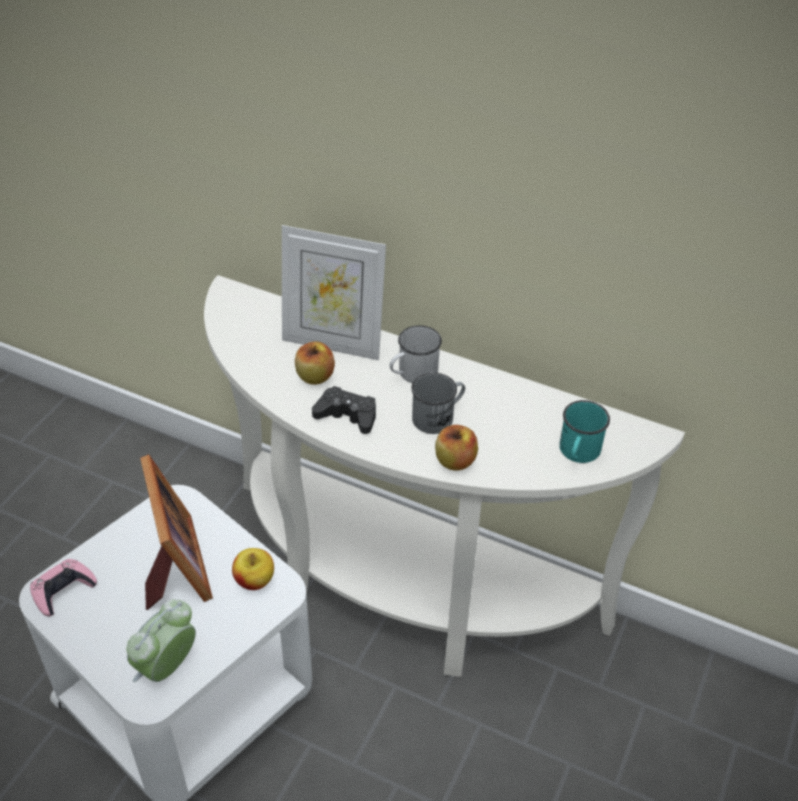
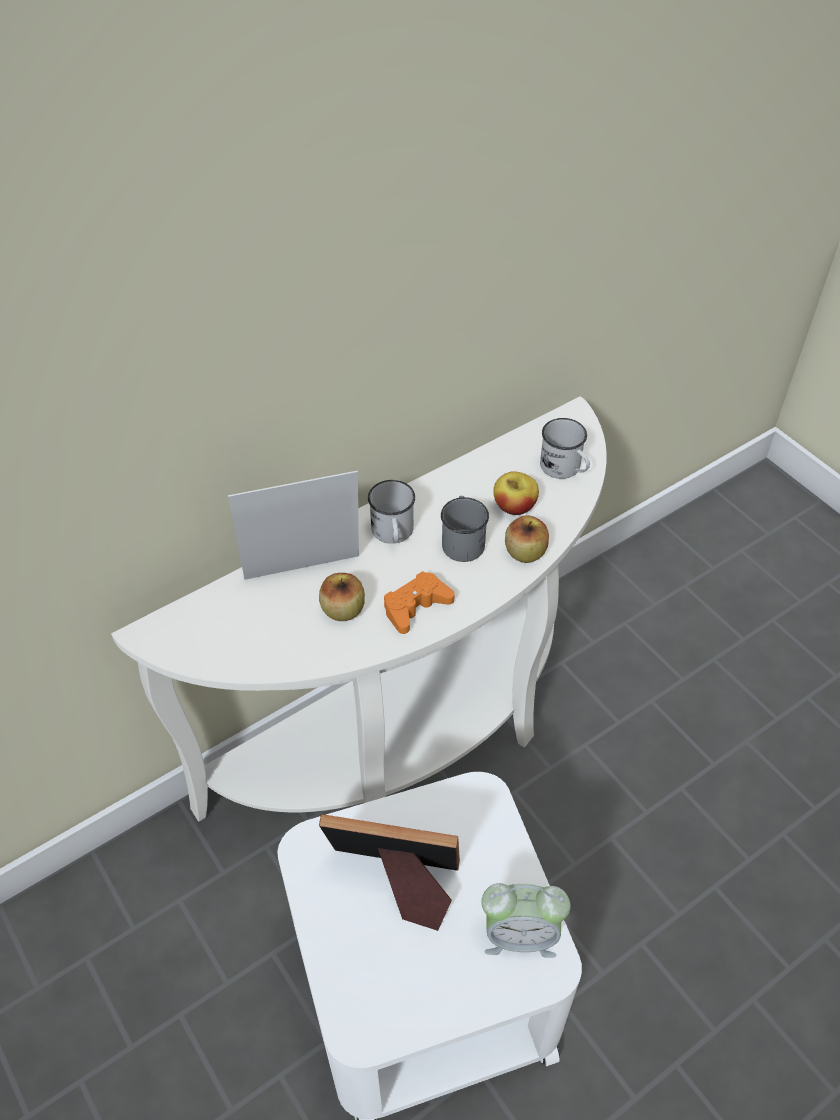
camera: 60 degrees left, 5 degrees up
(63, 590) = (363, 1010): pink game controller -> none
(167, 666) = (520, 935): alarm clock -> alarm clock turned 60 degrees counterclockwise
(254, 580) = (456, 813): apple -> apple (514, 506)
(333, 343) = (304, 576): picture frame -> picture frame turned 150 degrees counterclockwise
(347, 415) = (416, 607): black game controller -> orange game controller
(577, 453) = (564, 469): turquoise mug -> white mug

